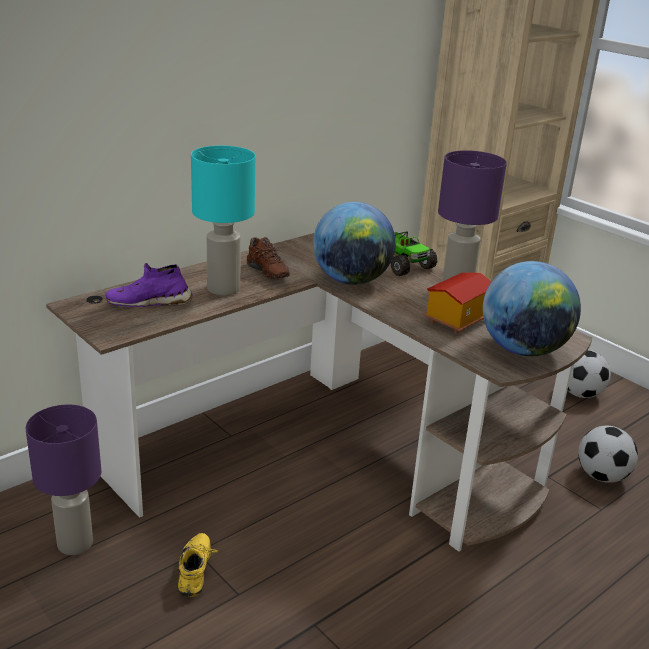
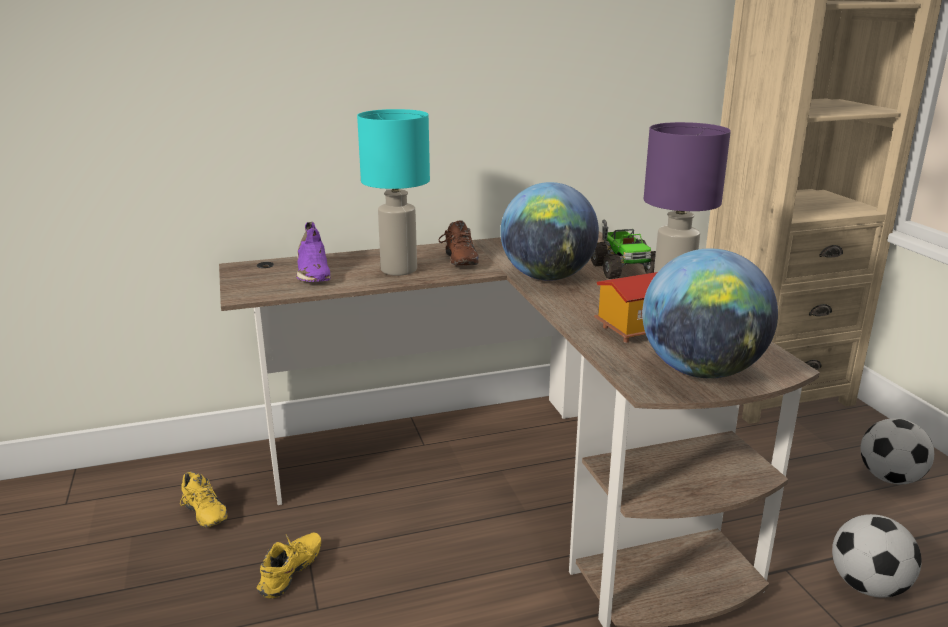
camera: 25 degrees right, 5 degrees down
(75, 543) = (202, 515): purple table lamp -> yellow shoe
(149, 302) = (313, 273): purple shoe -> purple shoe turned 120 degrees counterclockwise

